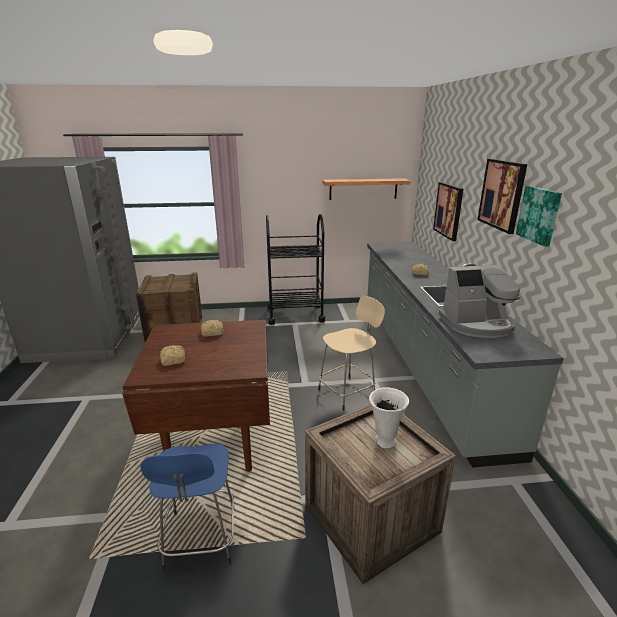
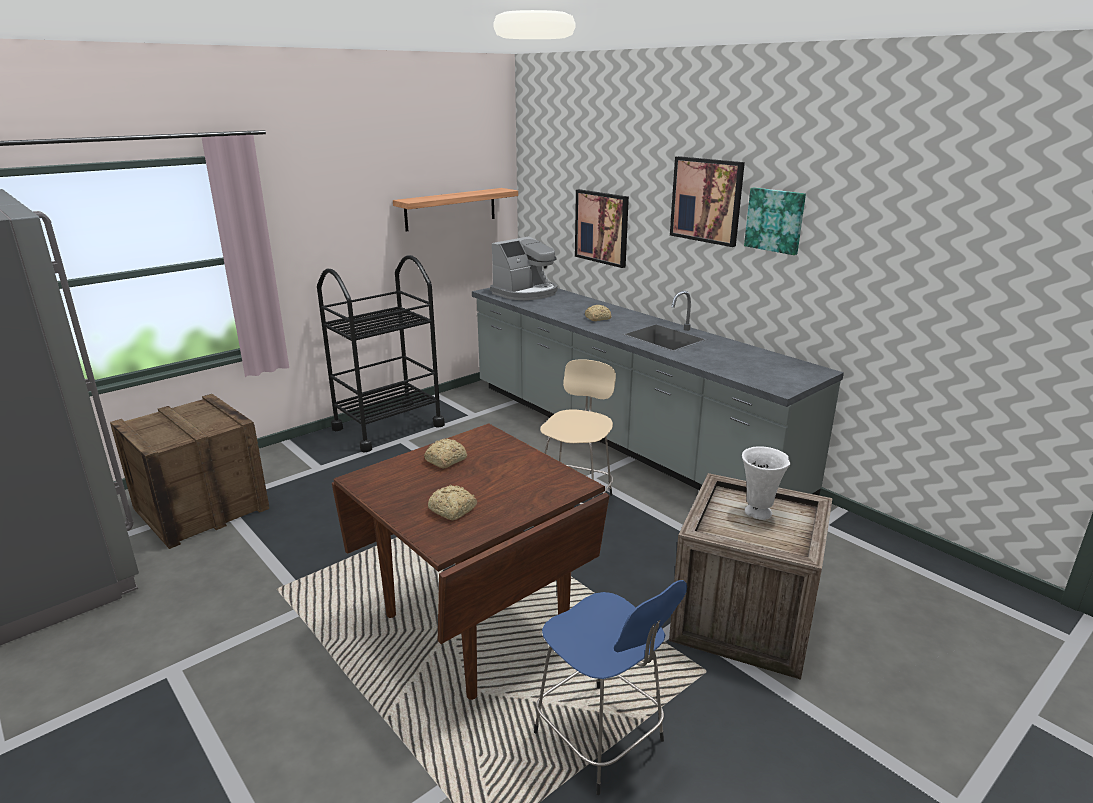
camera: 35 degrees left, 0 degrees up
(477, 324) = (736, 361): coffee machine -> coffee machine (526, 293)

